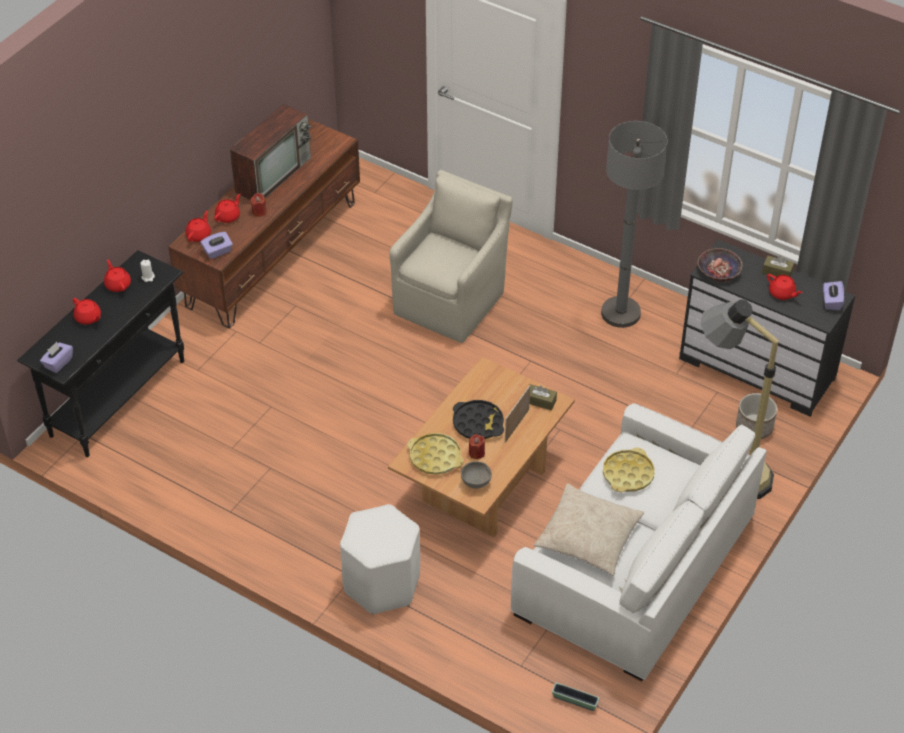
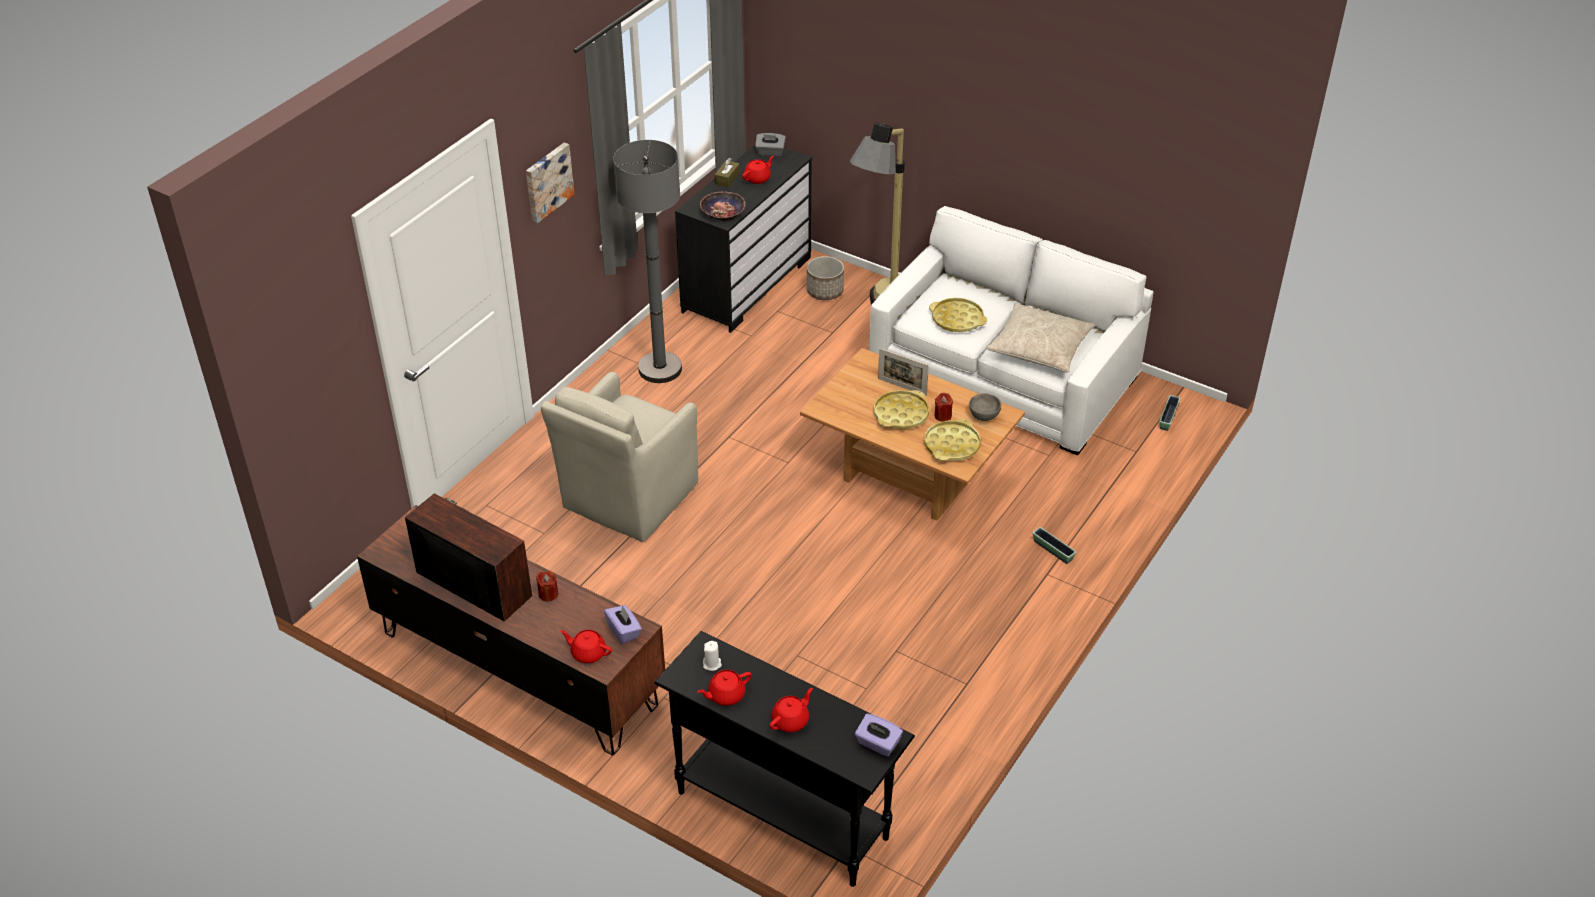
camera: 90 degrees left, 5 degrees down
(228, 216) = (553, 625): red teapot -> none
(382, 583) = (1053, 550): white stool -> planter
(451, 301) = (627, 498): beige armchair -> beige armchair turned 90 degrees counterclockwise
(478, 423) = (901, 414): black tray -> yellow tray
(540, 401) = (866, 370): brown tissue box -> none
(609, 93) = (547, 181): none -> picture
(831, 302) = (770, 152): purple tissue box -> grey tissue box

